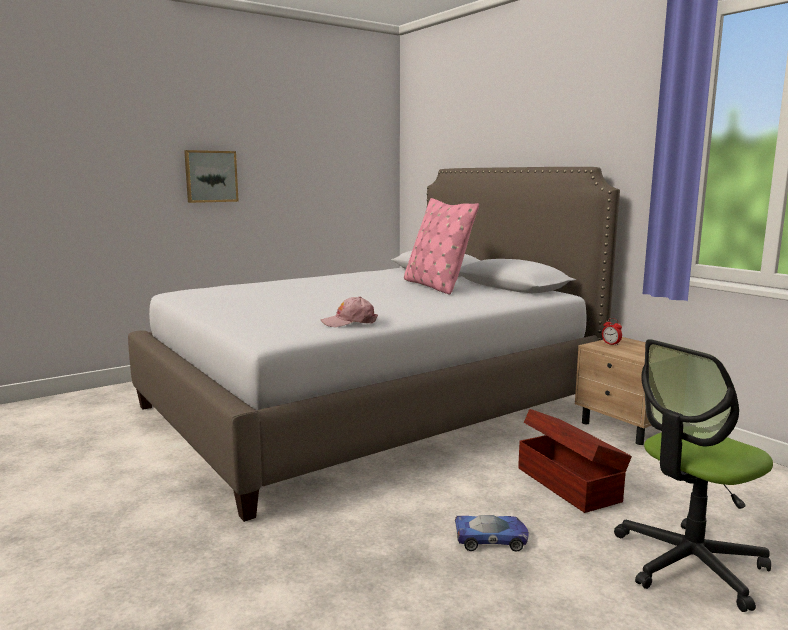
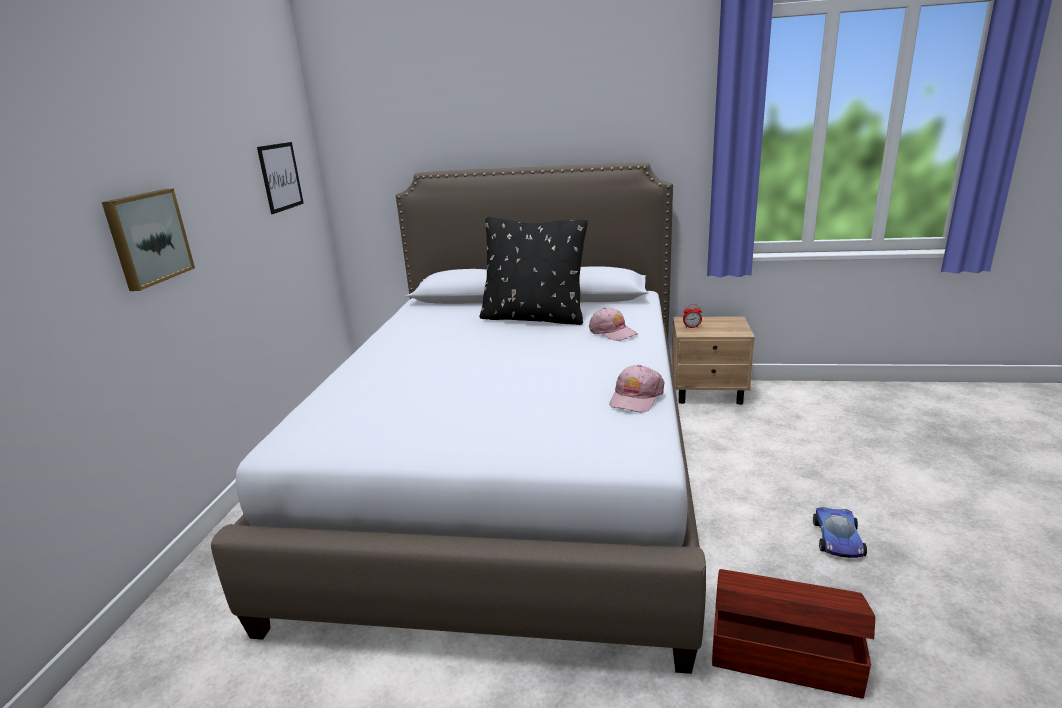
camera: 45 degrees left, 10 degrees up
(348, 162) = (280, 177): none -> picture
(436, 286) = (533, 318): pink pillow -> black pillow
(453, 301) = (612, 332): none -> pink cap
(491, 539) = (838, 539): toy car -> toy car turned 150 degrees clockwise
(568, 483) = (776, 461): brown storage box -> brown storage box (782, 653)
(689, 564) = (926, 480): office chair -> none

